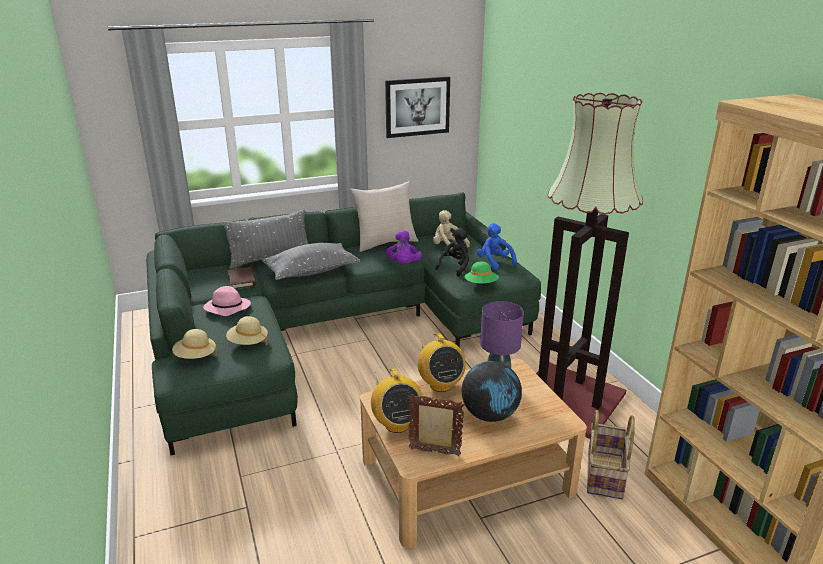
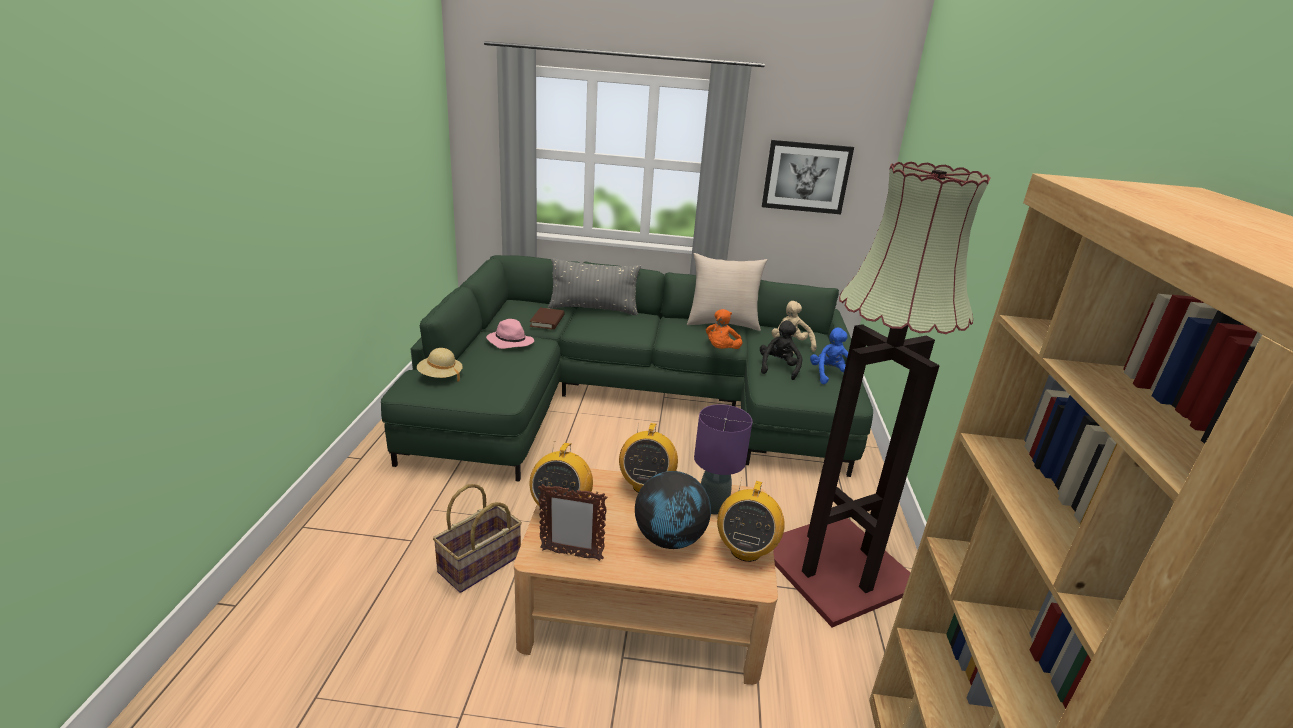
camera: 25 degrees right, 0 degrees up
(248, 342) = (497, 379): beige hat -> none
(311, 272) = (620, 331): grey pillow -> none
(403, 265) = (721, 350): purple plush toy -> orange plush toy
(435, 452) = (571, 554): picture frame -> picture frame turned 150 degrees clockwise
(455, 267) = (778, 368): black plush toy -> black plush toy turned 45 degrees counterclockwise
(481, 284) = (791, 395): green hat -> none
(542, 403) = (745, 550): none -> radio
(605, 475) = (815, 677): basket -> basket (480, 565)

